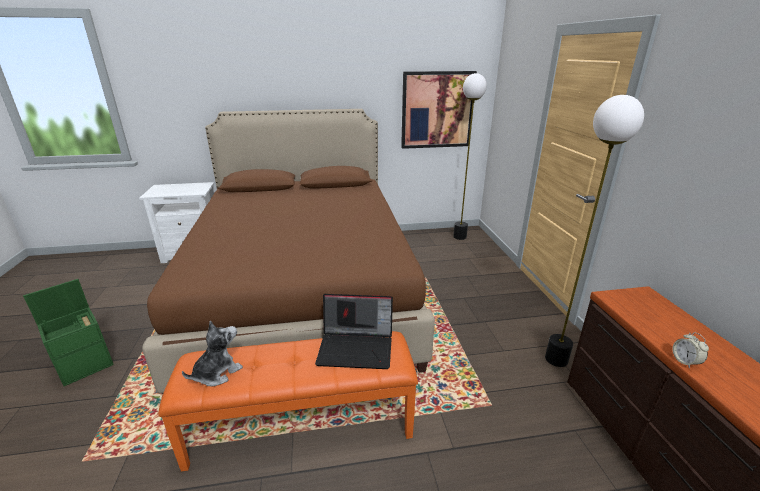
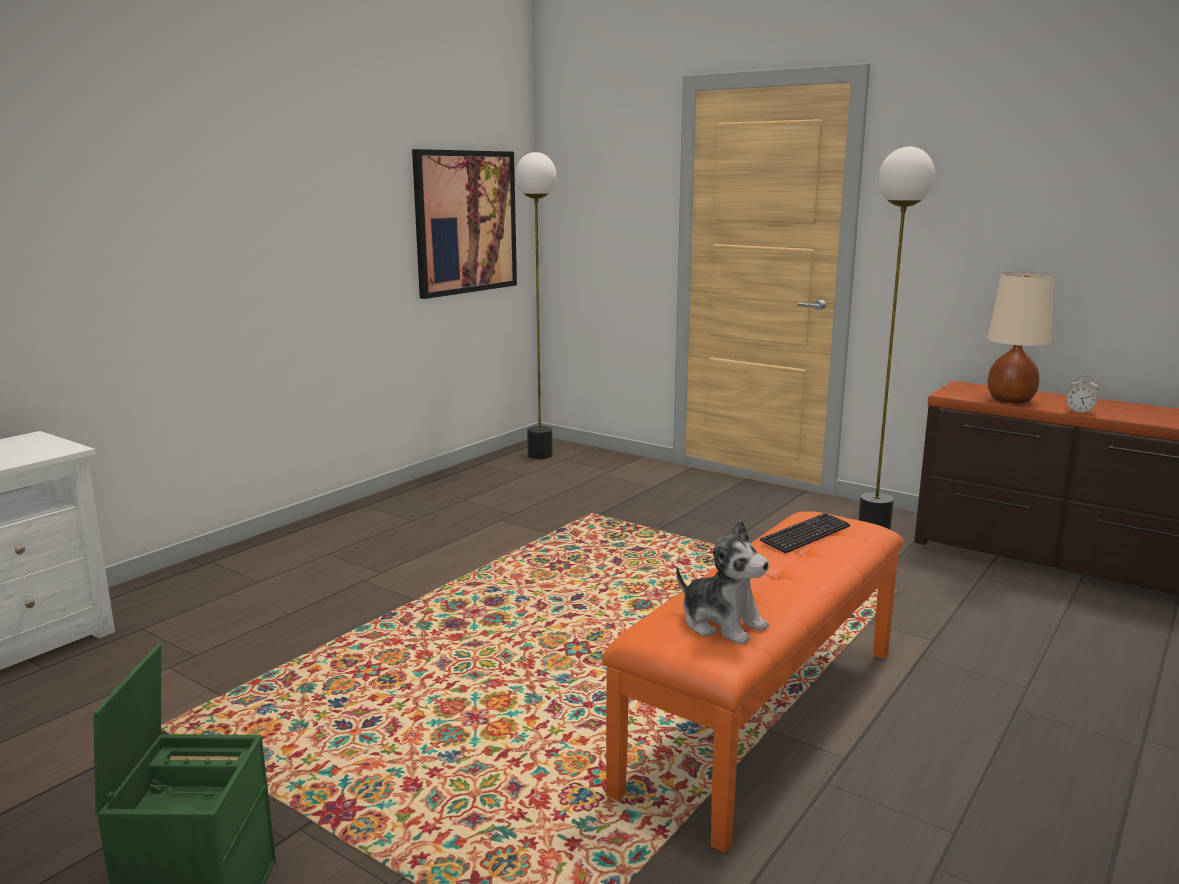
camera: 45 degrees left, 10 degrees down
(217, 372) = (722, 624): plush toy -> plush toy turned 135 degrees clockwise
(303, 292) = (437, 599): brown bed -> none
(357, 348) = (805, 535): laptop -> keyboard
(648, 323) = (1011, 400): none -> beige table lamp

